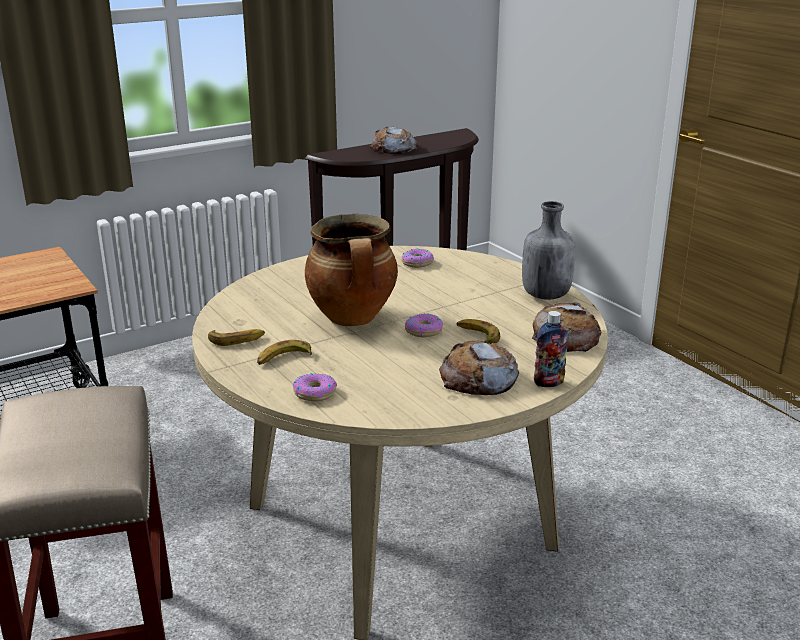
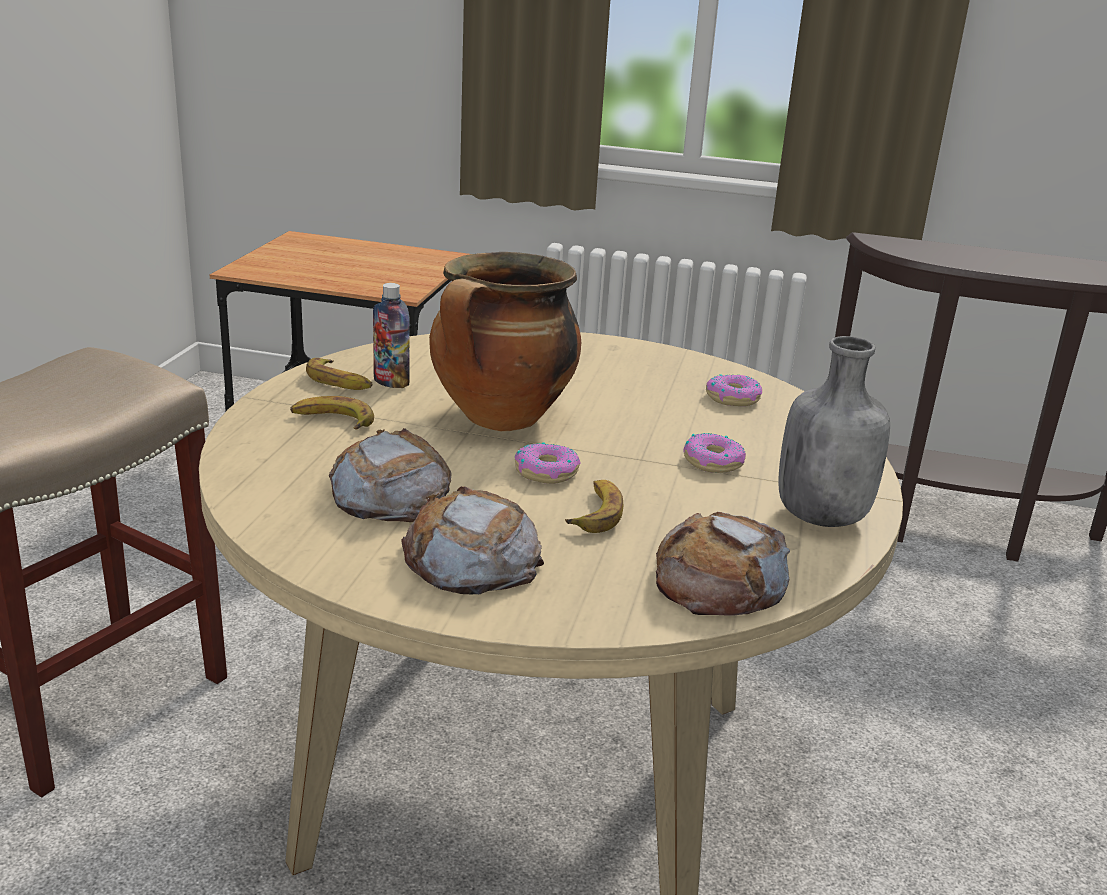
camera: 45 degrees right, 0 degrees up
(314, 393) = (271, 469): donut -> donut (713, 462)
(393, 148) = (991, 259): bread -> bread (390, 493)
(548, 383) = (543, 619): bottle -> bottle (391, 382)

